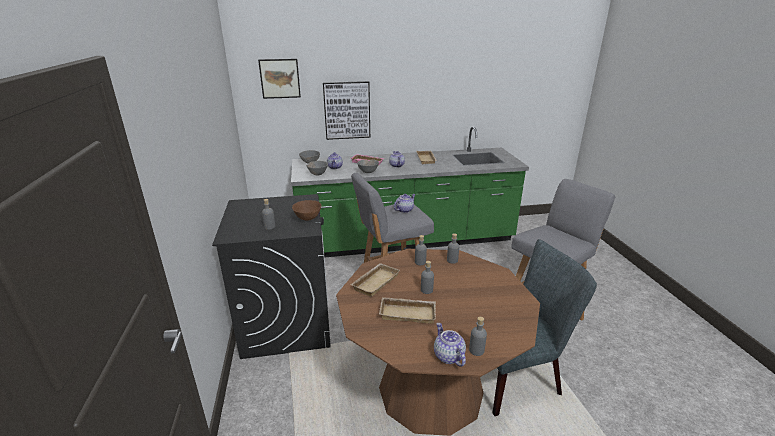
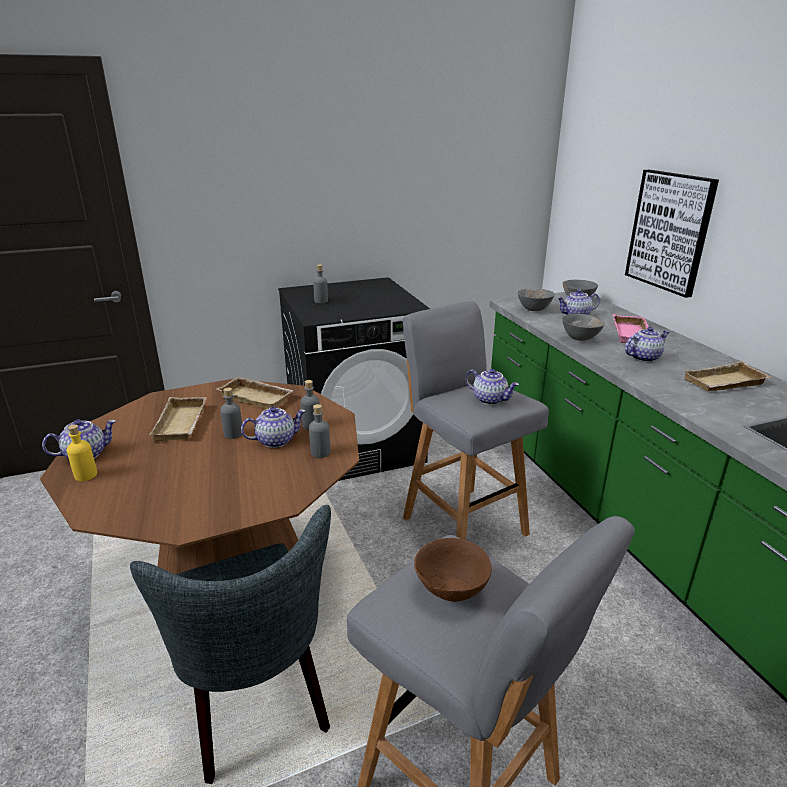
camera: 80 degrees right, 0 degrees up
(280, 78) = (601, 154): picture -> none
(308, 219) = (347, 314): brown bowl -> brown bowl (451, 591)
(437, 274) = (276, 440): none -> teapot
(476, 350) = (86, 475): grey bottle -> yellow bottle

